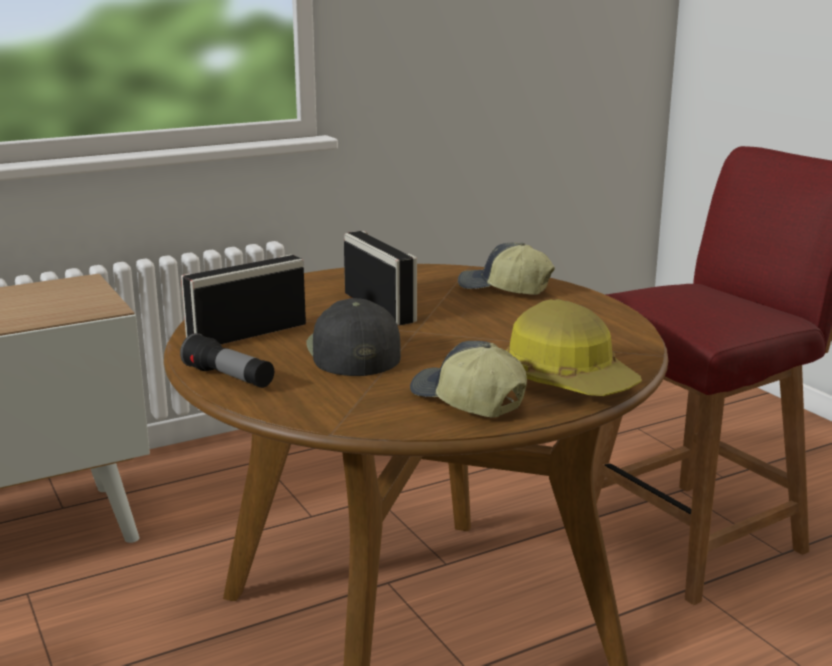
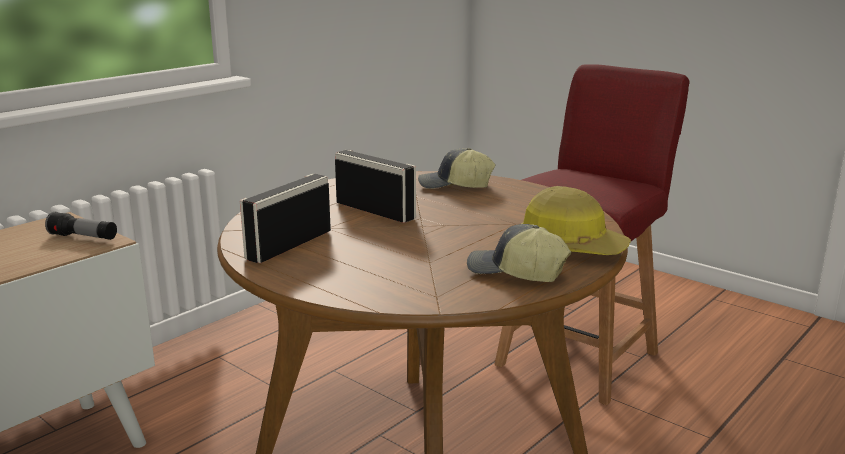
camera: 20 degrees left, 0 degrees up
(229, 378) = (311, 282): flashlight -> flashlight (83, 237)
(352, 351) = (390, 247): black cap -> none

